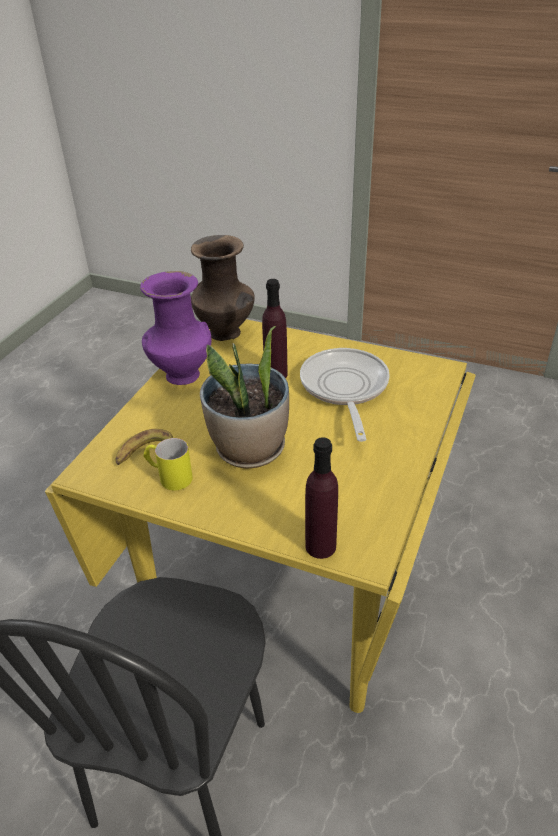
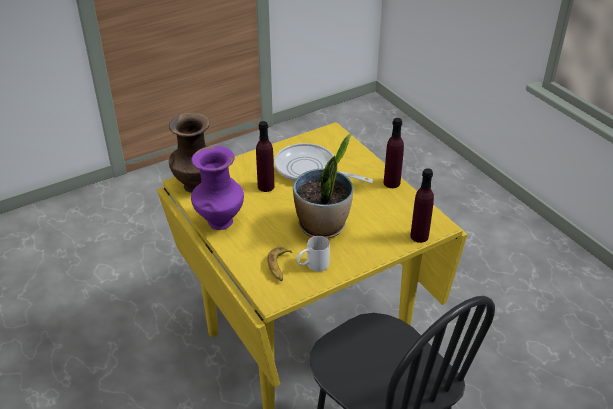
camera: 55 degrees left, 0 degrees up
(169, 476) = (312, 266): yellow mug -> white mug
(404, 466) = (391, 183): none -> purple bottle

